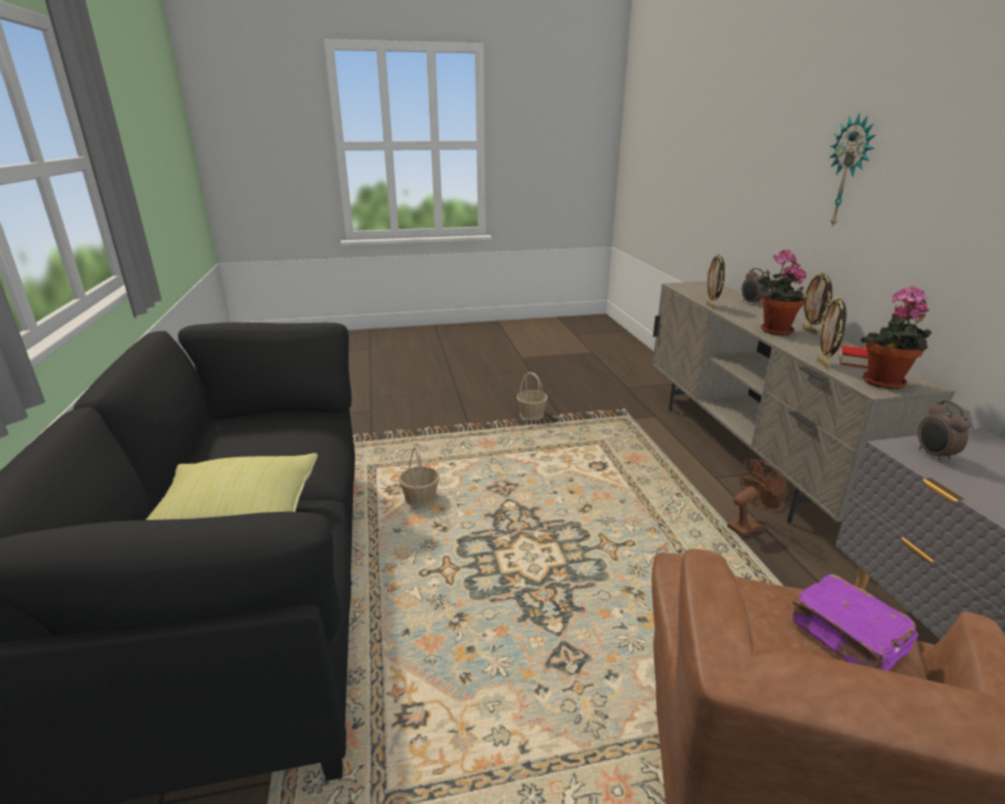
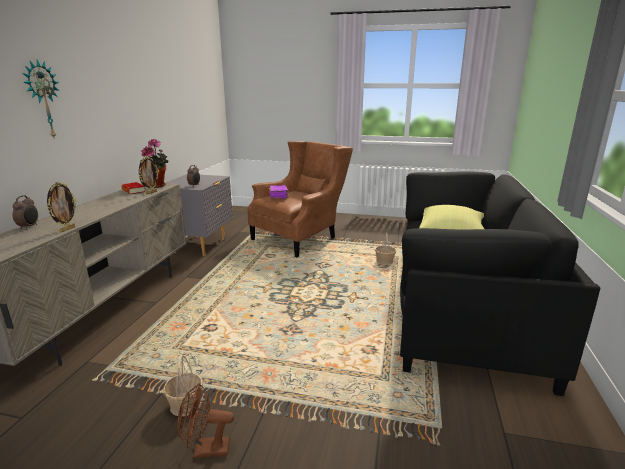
camera: 155 degrees left, 5 degrees down
(420, 498) = (352, 338): basket -> basket (384, 262)
(749, 525) = (189, 280): brown fan -> brown fan (205, 450)
(773, 330) = (106, 207): potted plant -> none
(810, 331) = (90, 204): picture frame -> none

